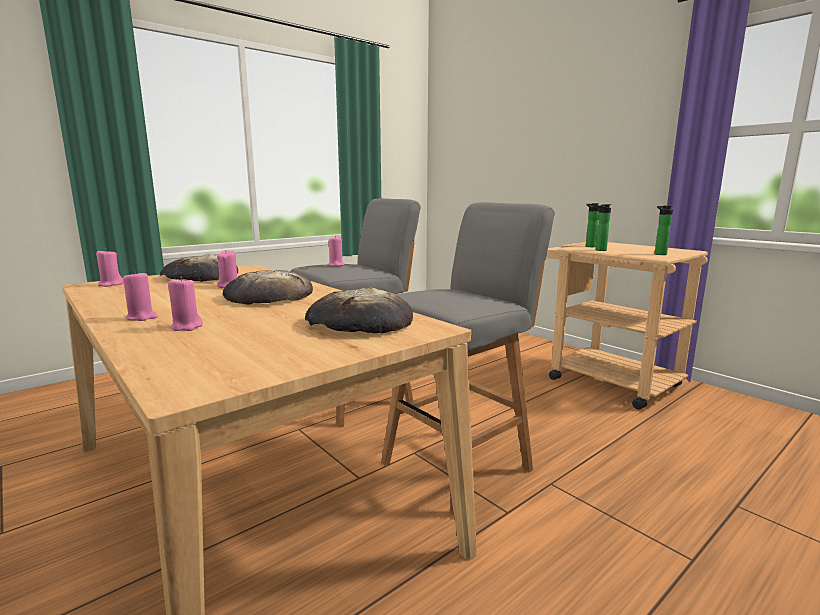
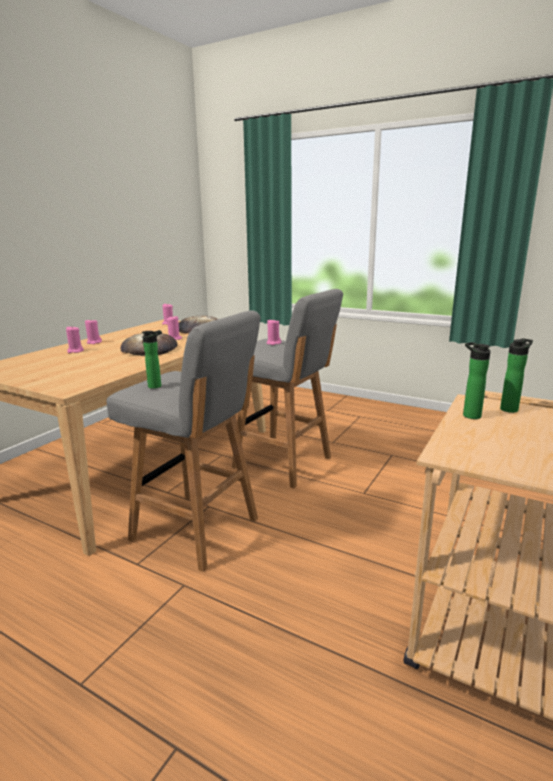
camera: 70 degrees right, 5 degrees up
(359, 322) = (83, 374): bread -> none
(659, 254) = (490, 454): bottle -> bottle (157, 386)

